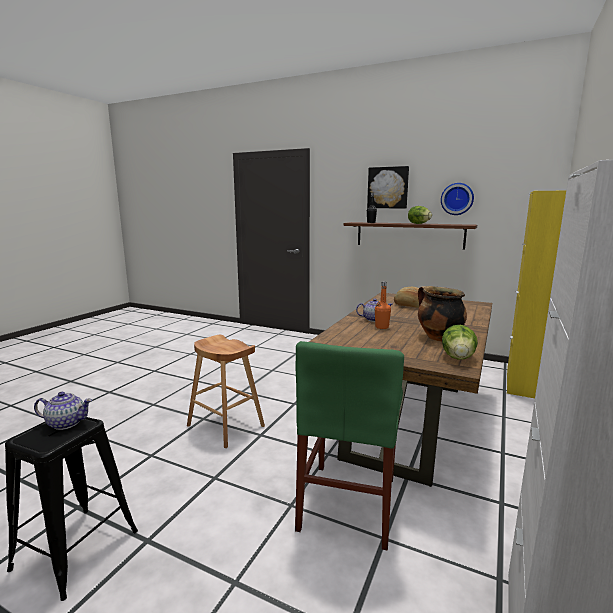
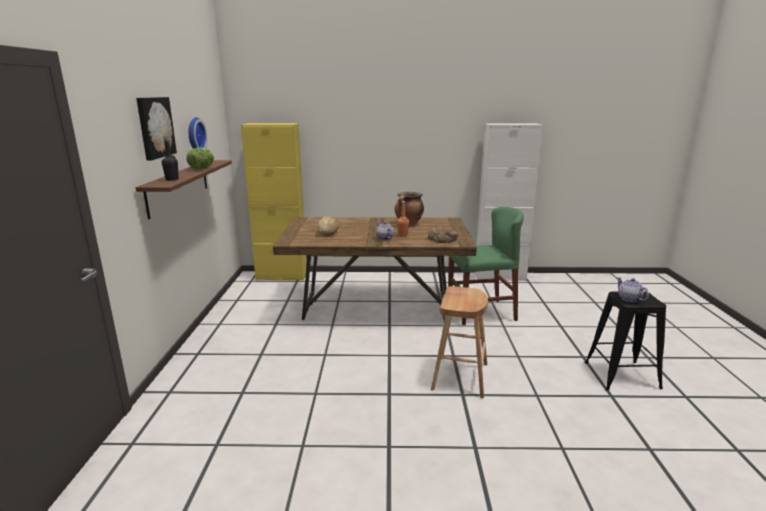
camera: 115 degrees left, 5 degrees up
(351, 340) = (442, 238): none -> bread
(458, 358) = (438, 220): lettuce -> none

